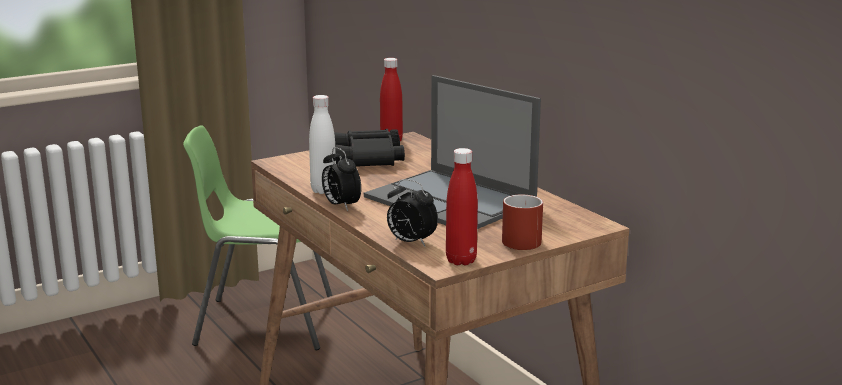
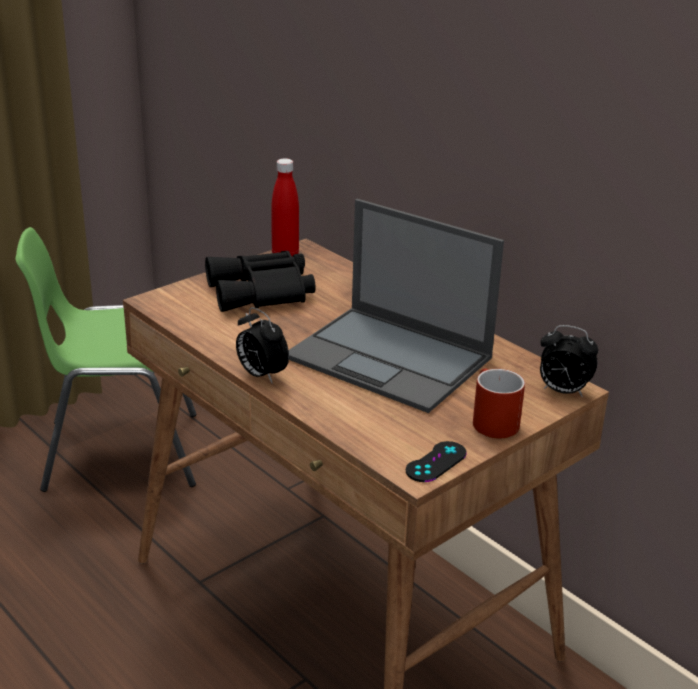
camera: 10 degrees left, 10 degrees up
(323, 190) = (231, 349): white bottle -> none
(410, 242) = (366, 434): alarm clock -> alarm clock (562, 391)
(461, 260) = (436, 462): red bottle -> black game controller

